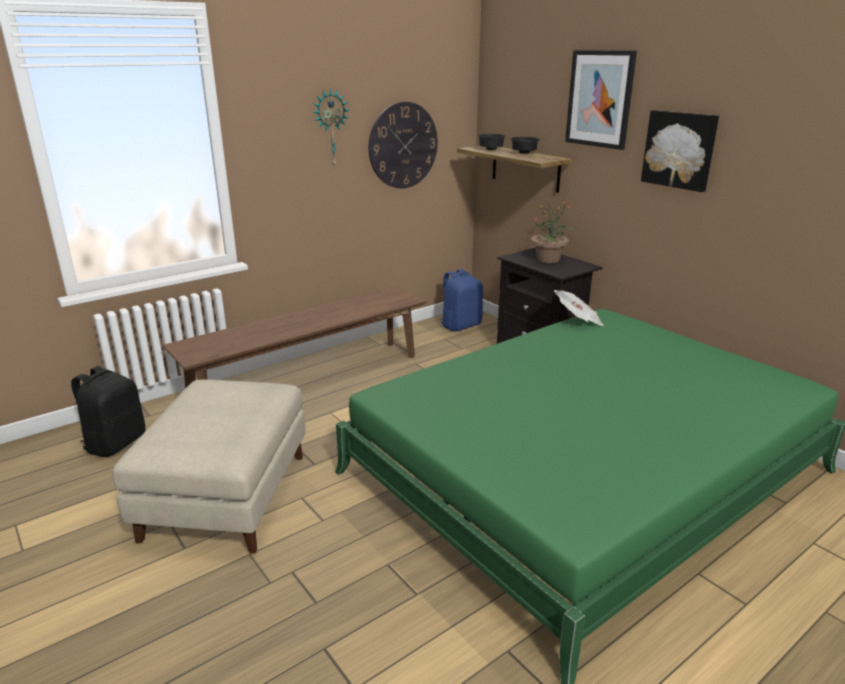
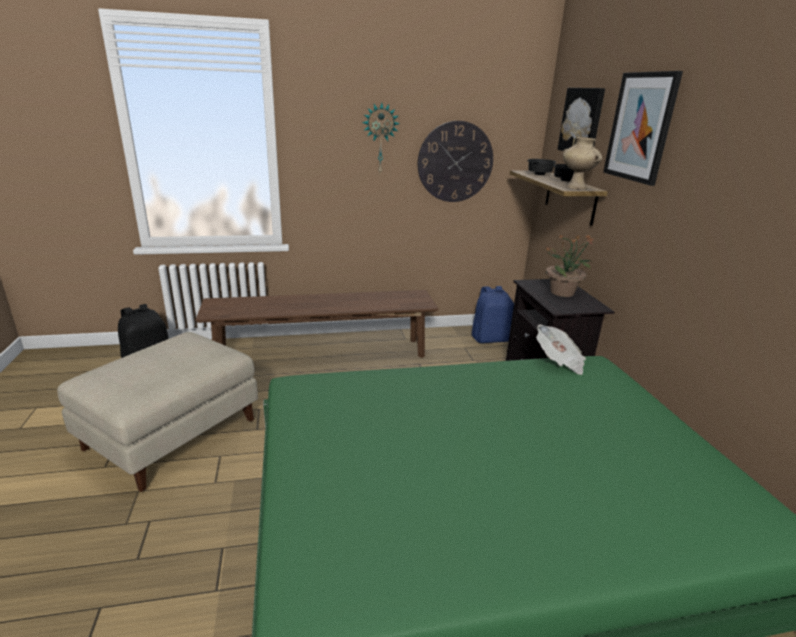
camera: 25 degrees right, 0 degrees up
(544, 158) = (577, 187): none -> beige vase
(679, 150) = (708, 191): picture -> picture (582, 121)

